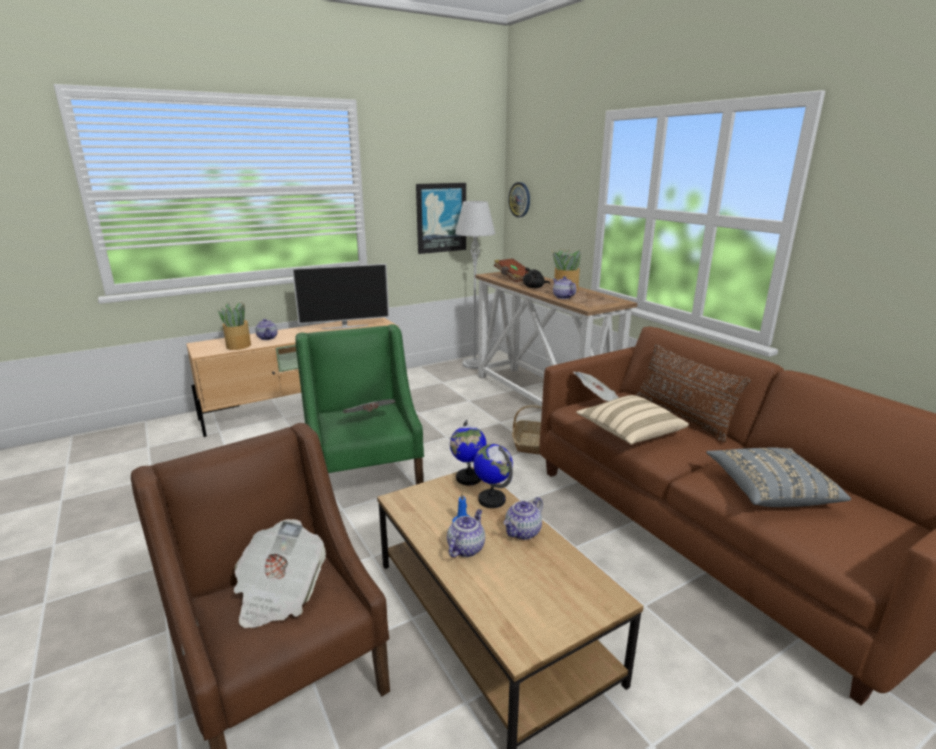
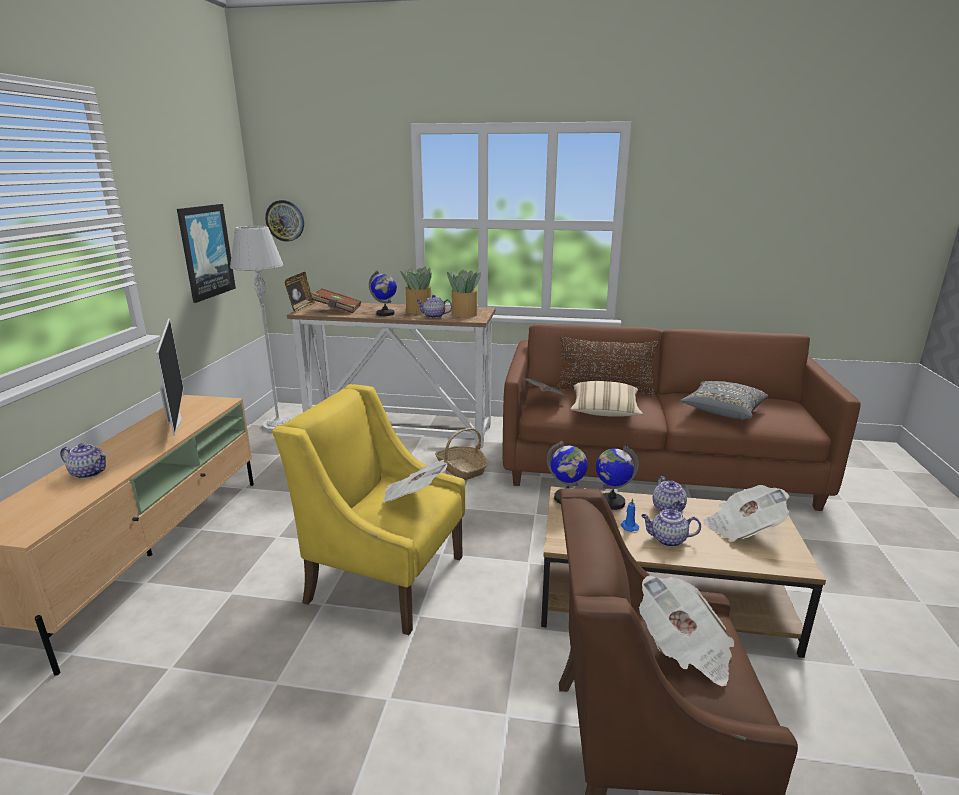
camera: 50 degrees left, 0 degrees up
(239, 345) = (67, 499): potted plant -> potted plant (464, 314)
(345, 326) = (174, 421): television -> television turned 45 degrees counterclockwise
(366, 478) = (385, 577): green armchair -> yellow armchair
(466, 548) = (667, 540): teapot -> teapot turned 60 degrees counterclockwise
(494, 272) = (301, 308): none -> picture frame
(535, 287) = (385, 314): black plush toy -> globe
(546, 588) = (742, 529): none -> newspaper

